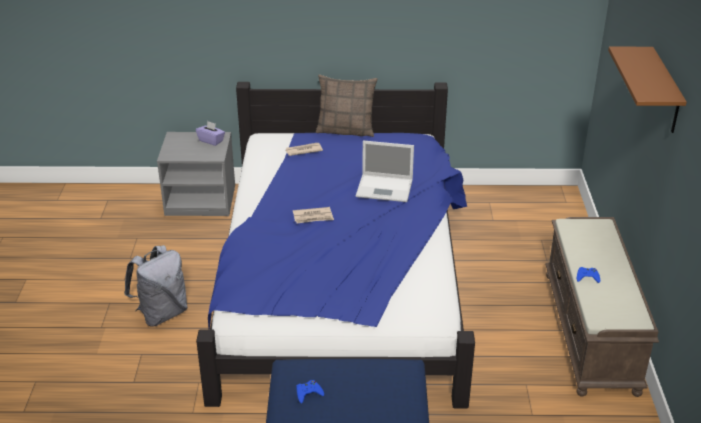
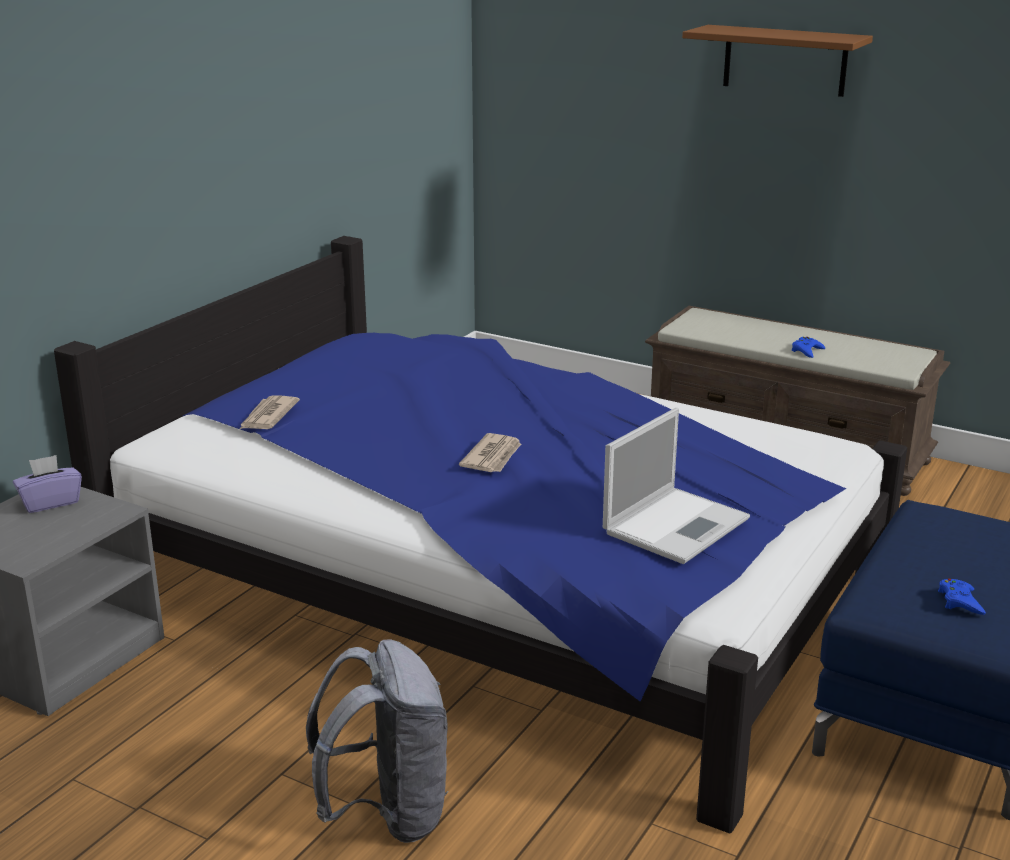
camera: 60 degrees left, 10 degrees down
(346, 130) = (254, 374): pillow -> none
(385, 188) = (480, 387): laptop -> laptop (677, 524)

